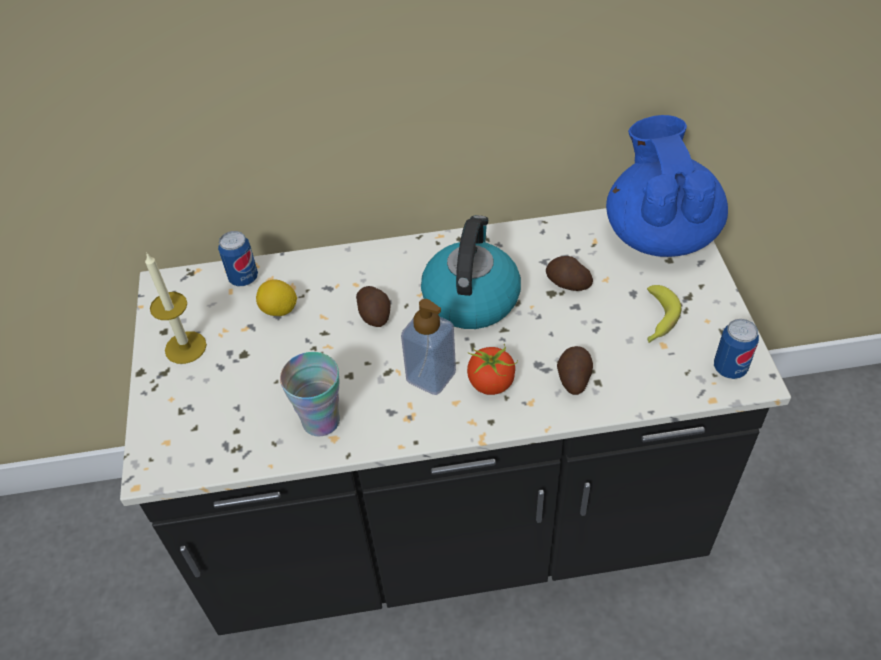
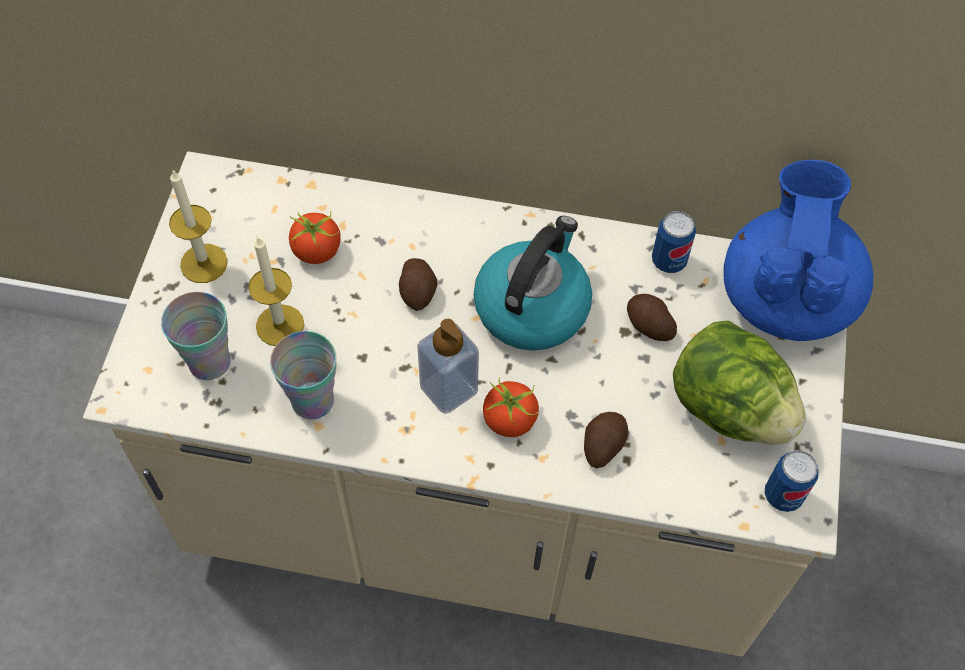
camera: 15 degrees right, 10 degrees up
(219, 420) = (209, 362): none -> cup
(243, 278) = (294, 197): can -> can (668, 261)
(269, 373) = (280, 325): none -> candle
(279, 310) = (317, 251): lemon -> tomato
(453, 526) = (477, 515): black counter -> beige counter
(656, 320) = (728, 407): banana -> lettuce

